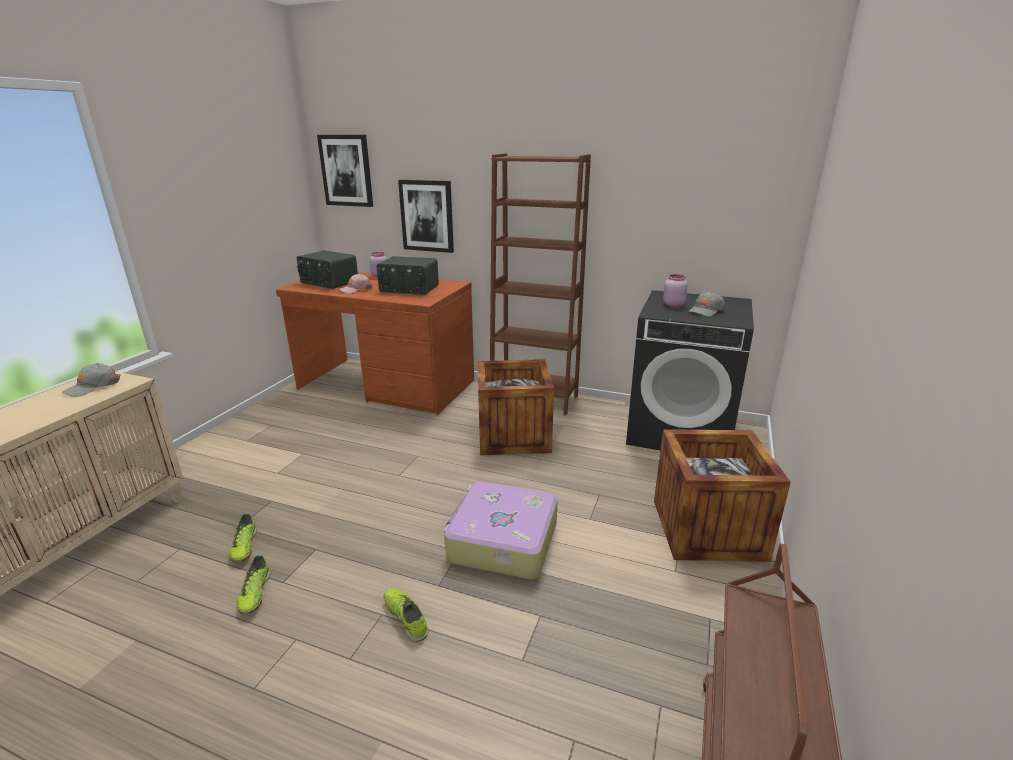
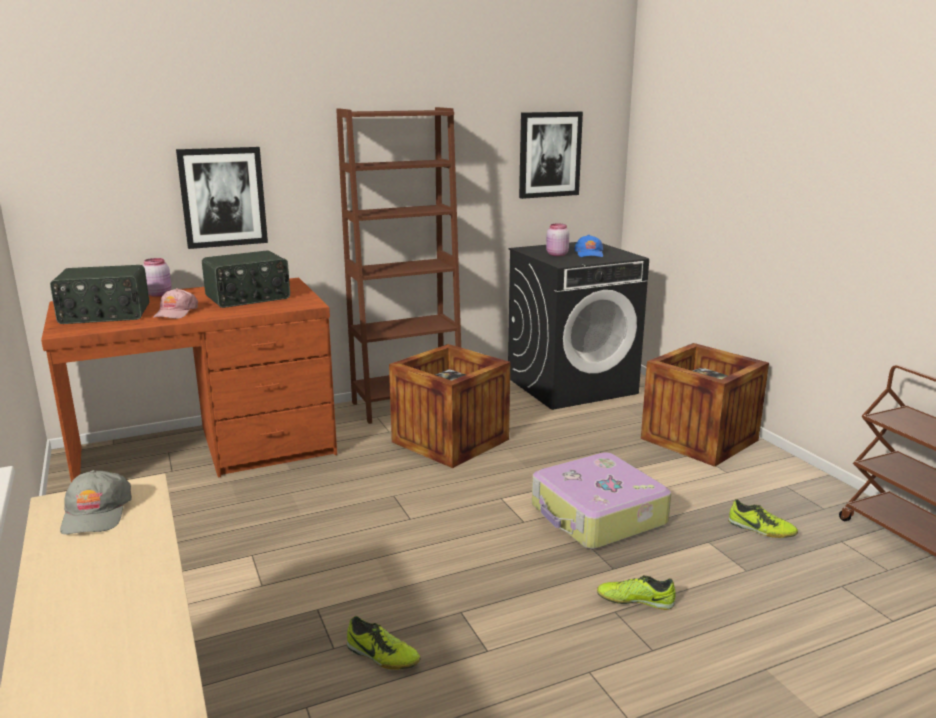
camera: 45 degrees left, 5 degrees down
(255, 593) = (481, 675): shoe -> shoe (761, 530)
(346, 170) = (73, 141): picture -> picture (549, 154)
(706, 310) = (589, 254): grey cap -> blue cap

